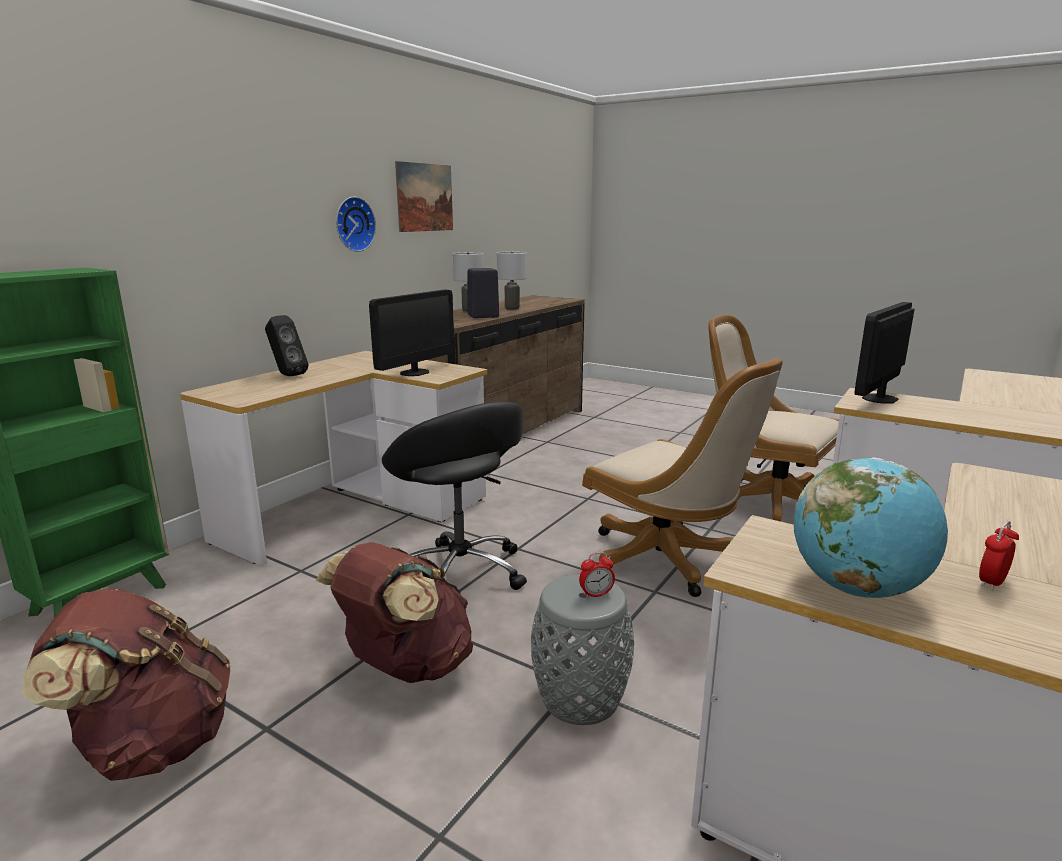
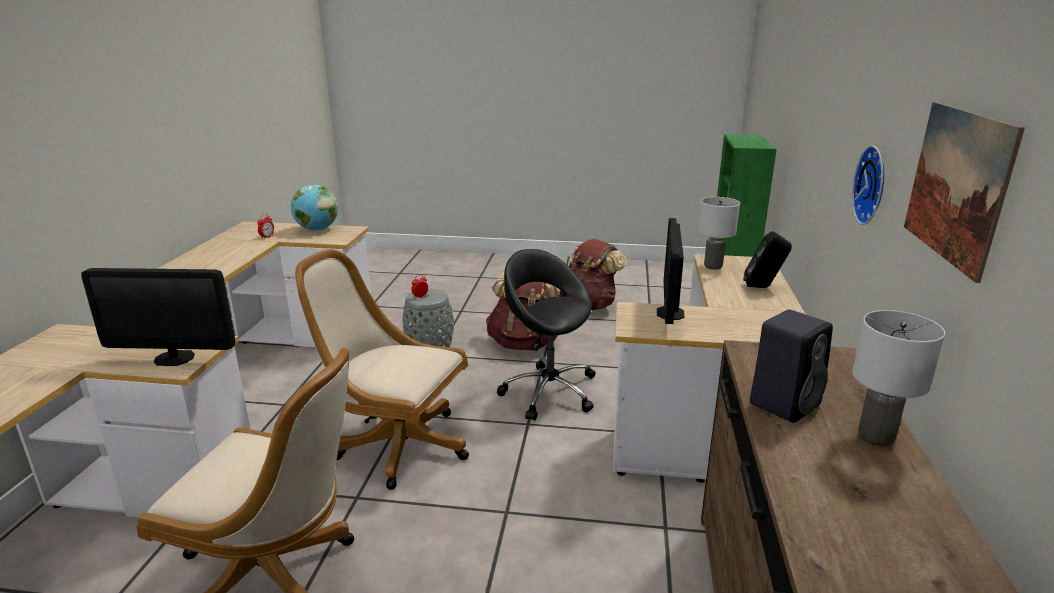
camera: 155 degrees right, 5 degrees up
(513, 308) = (828, 482): white table lamp -> white table lamp (711, 267)
(880, 398) = (174, 358): monitor -> monitor turned 75 degrees clockwise

